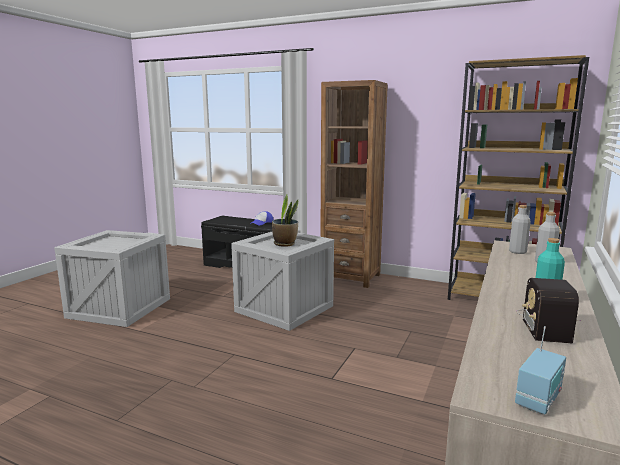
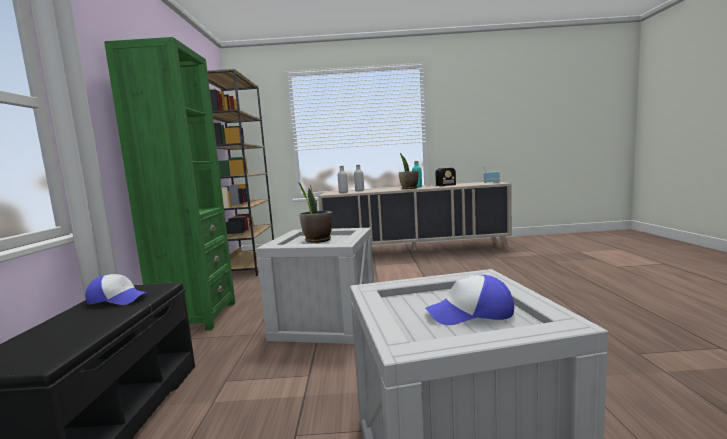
camera: 115 degrees left, 5 degrees down
(105, 244) = (470, 313): none -> cap
(350, 277) = (196, 317): brown bookcase -> green bookcase
(507, 288) = (409, 188): none -> potted plant

